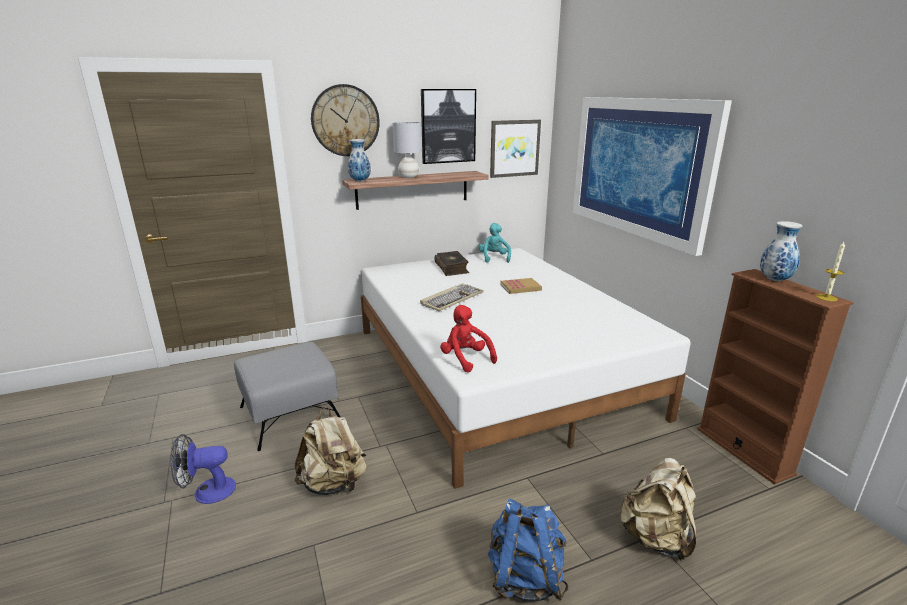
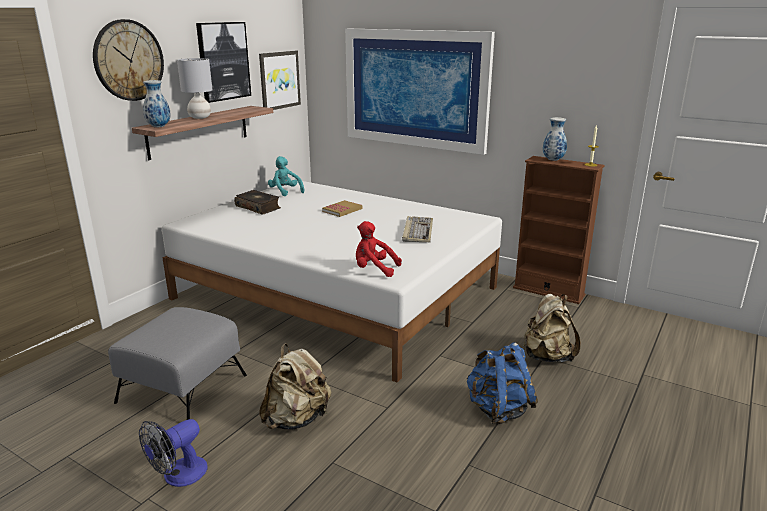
camera: 35 degrees left, 0 degrees up
(452, 299) = (297, 231): keyboard -> keyboard (417, 231)

